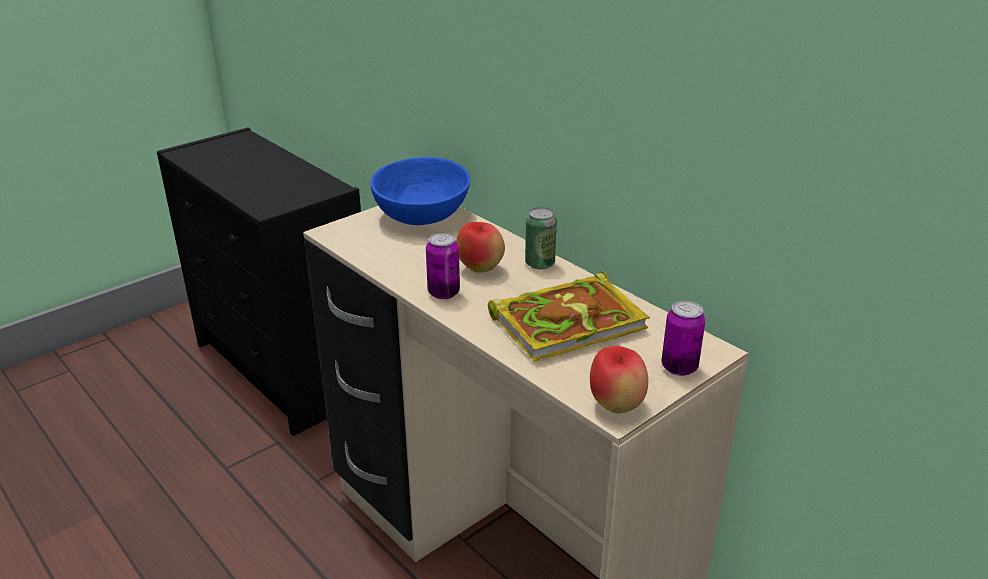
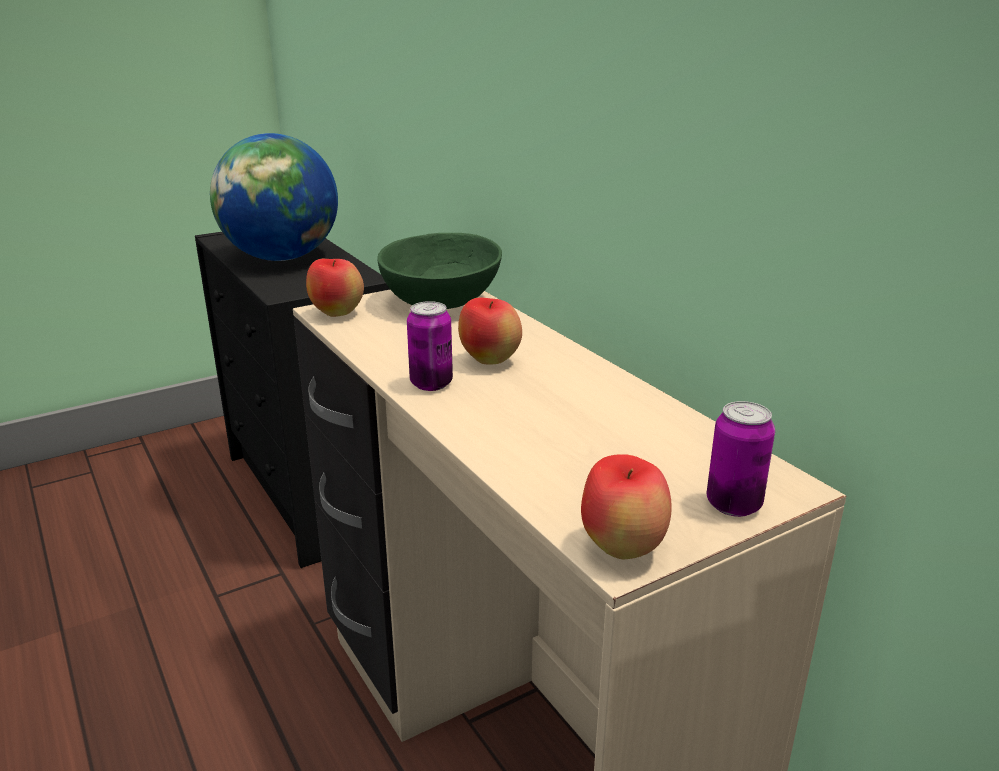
camera: 10 degrees right, 5 degrees down
(250, 171) = (282, 258): none -> globe
(343, 235) = (337, 314): none -> apple
(421, 215) = (440, 300): blue bowl -> green bowl
(540, 264) = (570, 361): can -> none
(570, 321) = (589, 431): book -> none

